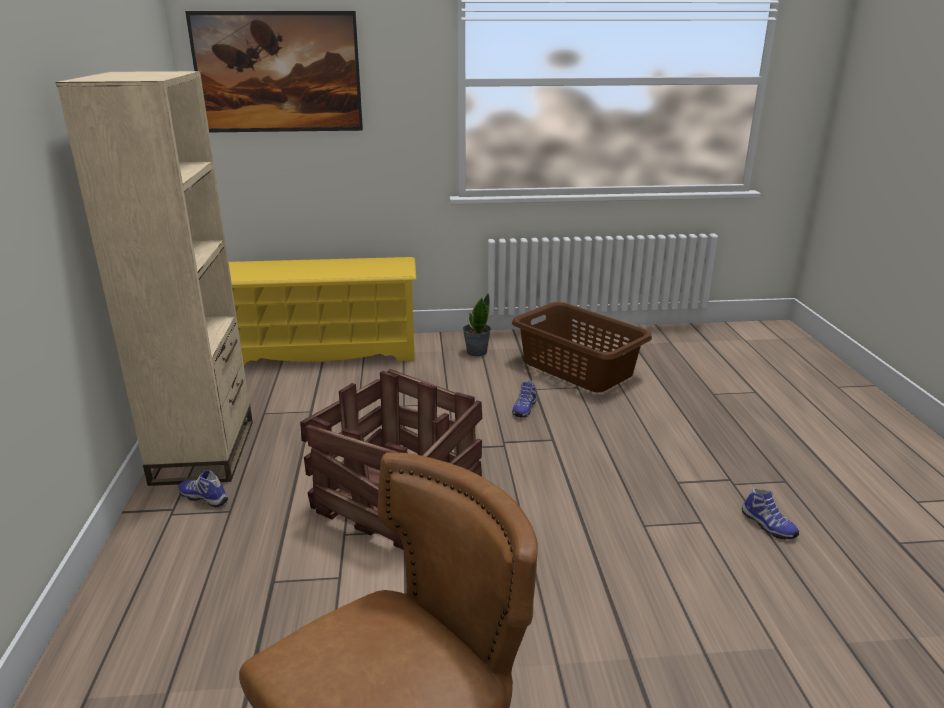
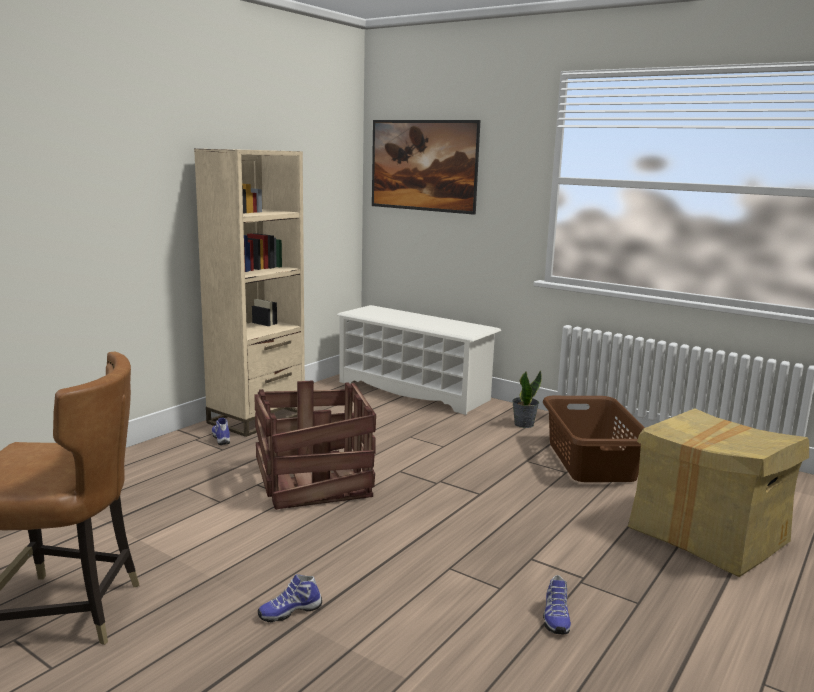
camera: 40 degrees right, 10 degrees down
(325, 351) = (414, 391): yellow shoe rack -> white shoe rack
(524, 408) = (493, 469): shoe -> shoe (289, 611)
(736, 402) = (708, 536): none -> cardboard box

